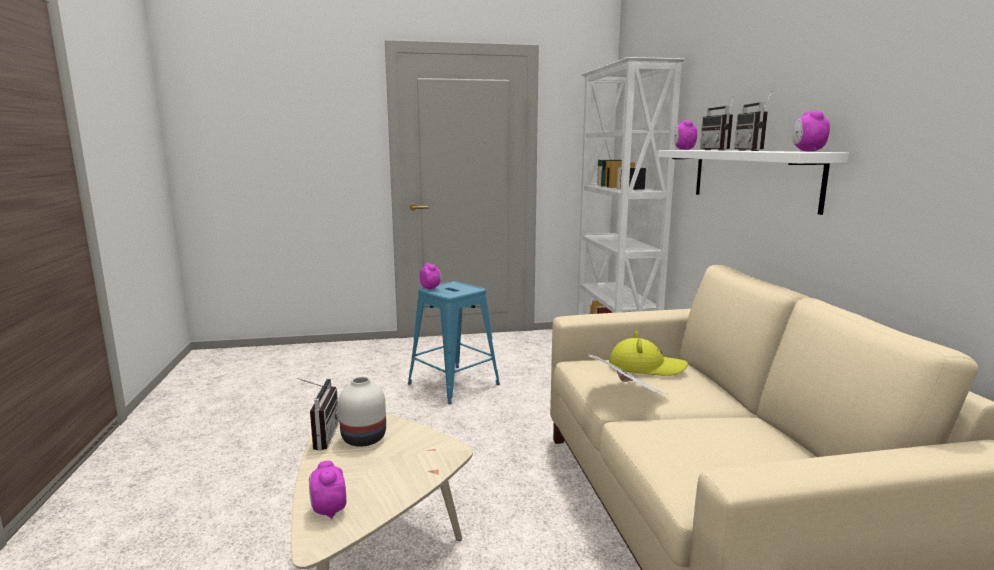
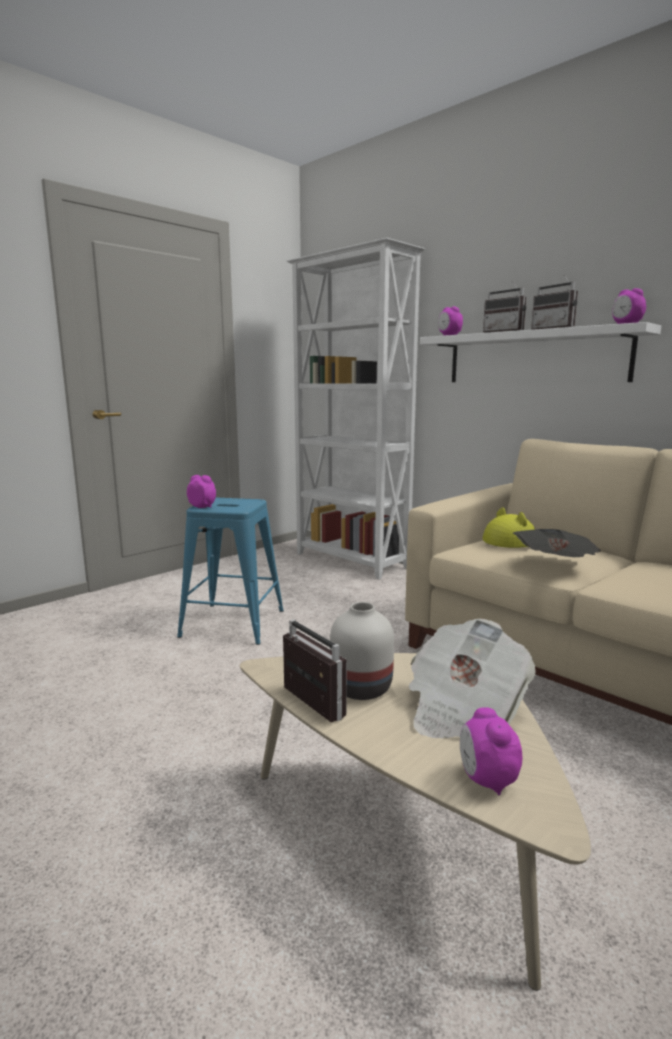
camera: 35 degrees left, 0 degrees up
(328, 510) = (486, 780): alarm clock -> alarm clock turned 45 degrees clockwise
(392, 472) = (463, 709): none -> newspaper

